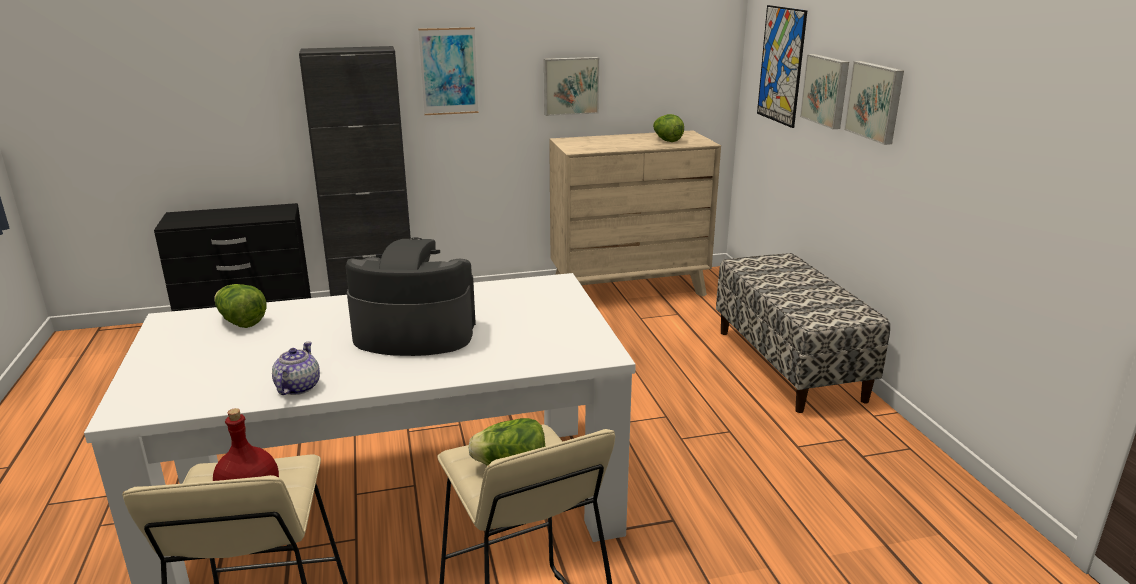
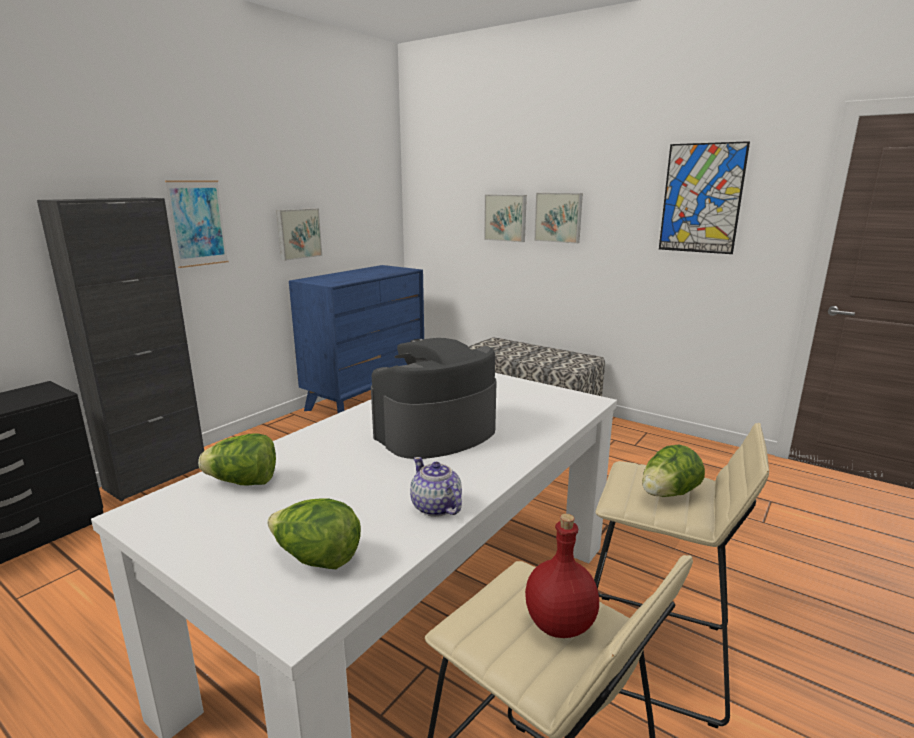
camera: 40 degrees left, 5 degrees down
(628, 290) = (366, 398): beige dresser -> blue dresser
(666, 140) = (381, 271): lettuce -> lettuce (317, 559)
(781, 65) = (451, 207): picture -> picture (701, 198)

